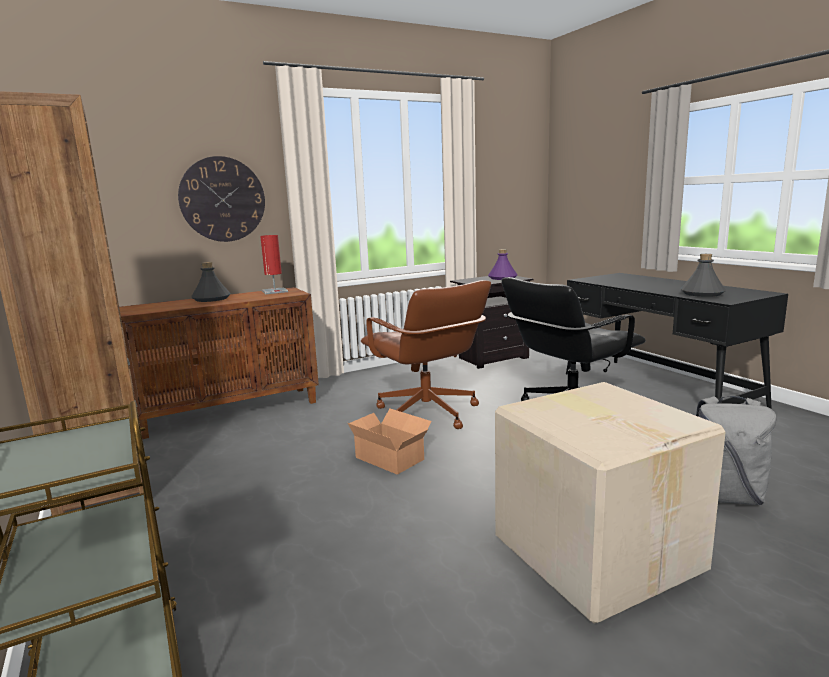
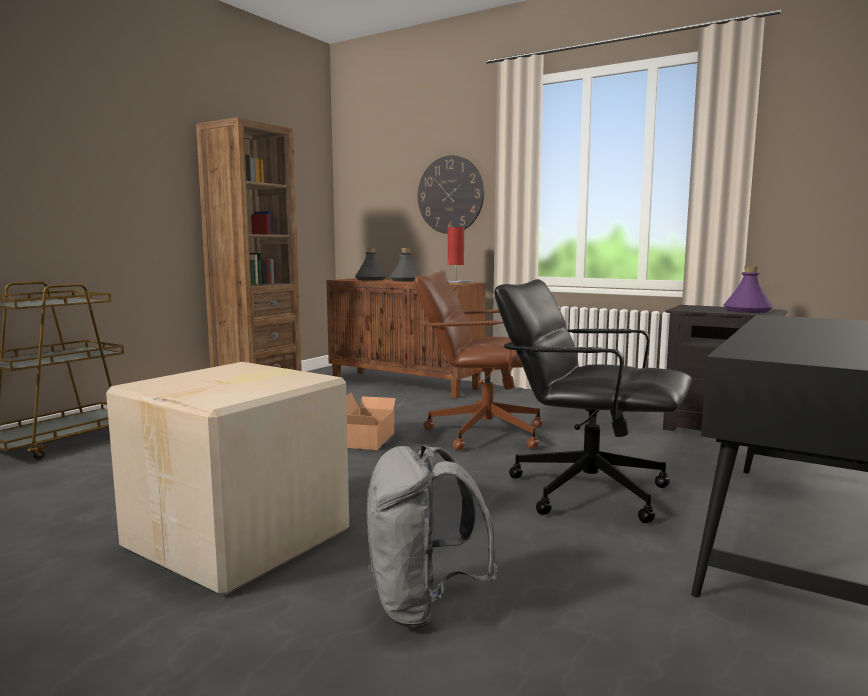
camera: 60 degrees right, 5 degrees down
(427, 414) = (485, 433): brown office chair -> brown office chair turned 75 degrees clockwise
(702, 293) = (787, 347): grey bottle -> grey bottle (371, 279)

